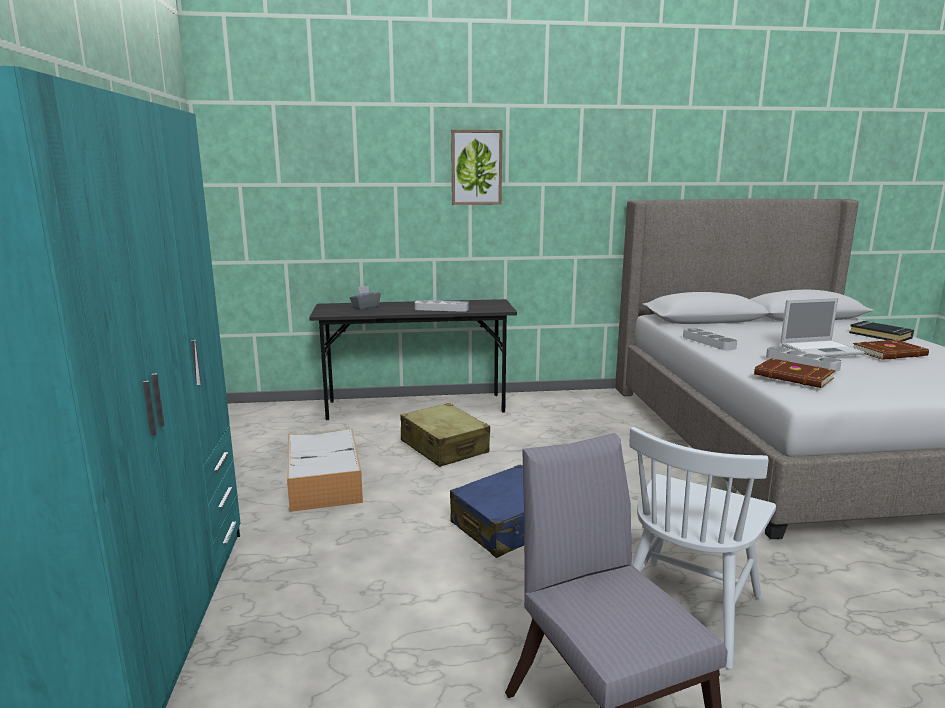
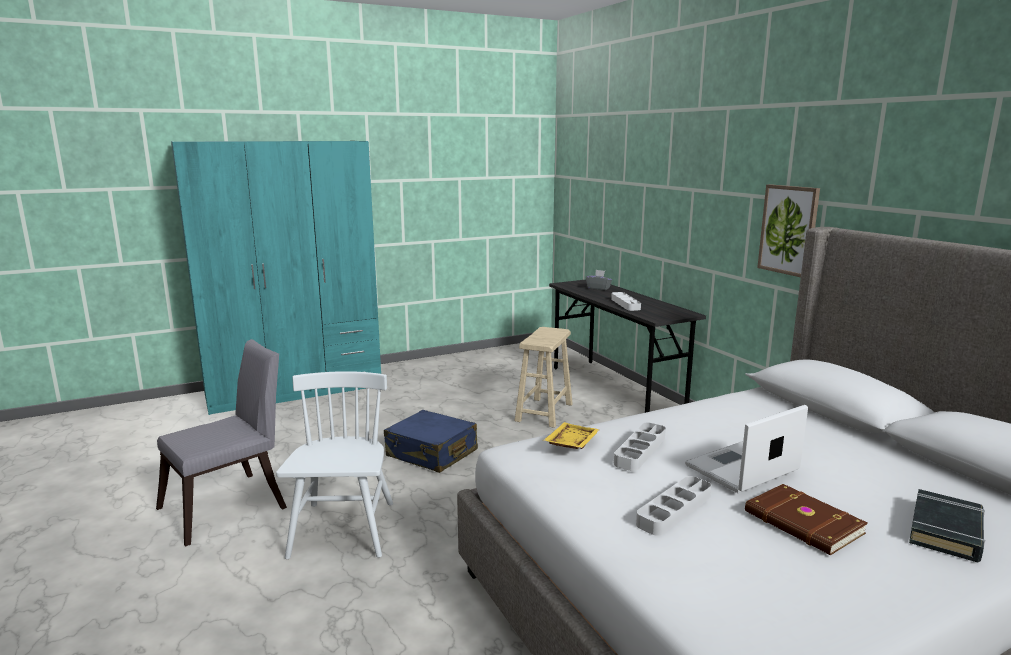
camera: 70 degrees right, 0 degrees up
(325, 482) = (457, 390): storage box -> none
(444, 447) = (544, 412): beige suitcase -> beige stool
(476, 167) = (696, 173): picture -> picture (788, 230)
(687, 609) = (343, 530): white chair -> white chair turned 75 degrees clockwise
(708, 342) = (695, 409): grey tray -> grey tray (674, 510)
(793, 377) = (570, 443): brown book -> yellow tray
(822, 349) = (740, 469): laptop -> laptop turned 90 degrees clockwise

